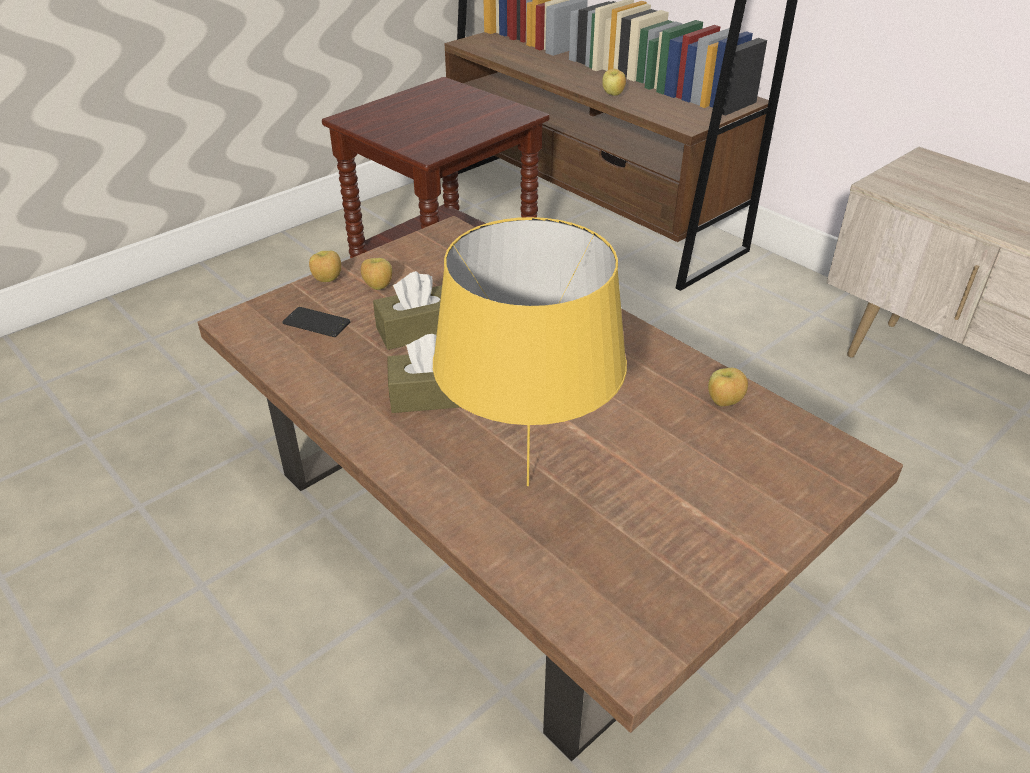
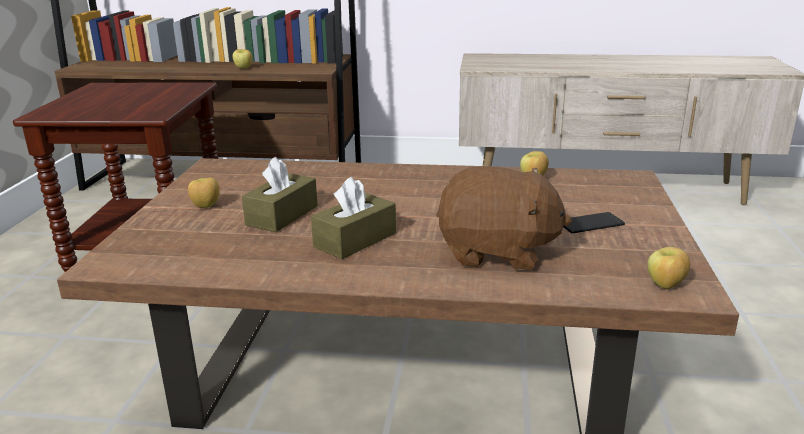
camera: 40 degrees left, 15 degrees down
(316, 323) = (185, 240): phone -> phone (591, 224)
(327, 280) = (151, 216): apple -> apple (665, 285)
(527, 484) = (497, 252): yellow table lamp -> brown plush toy

